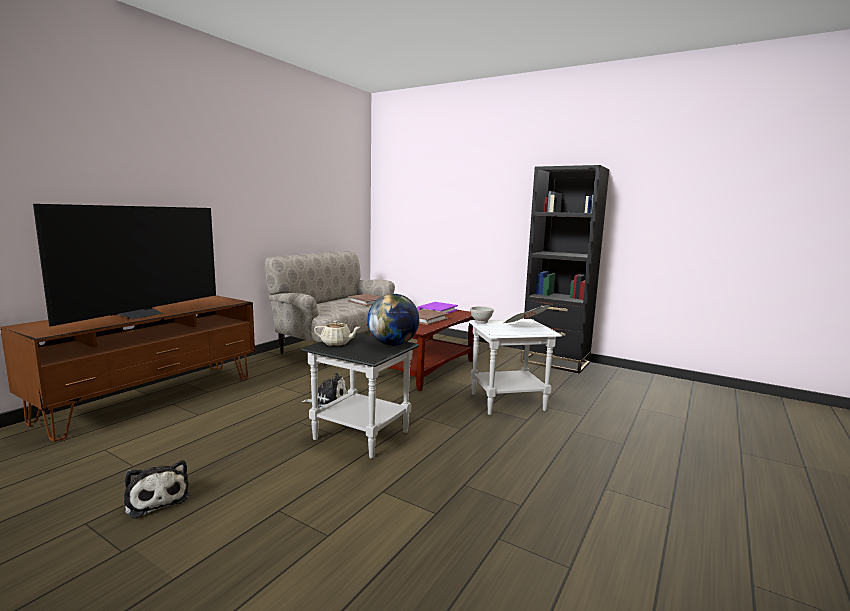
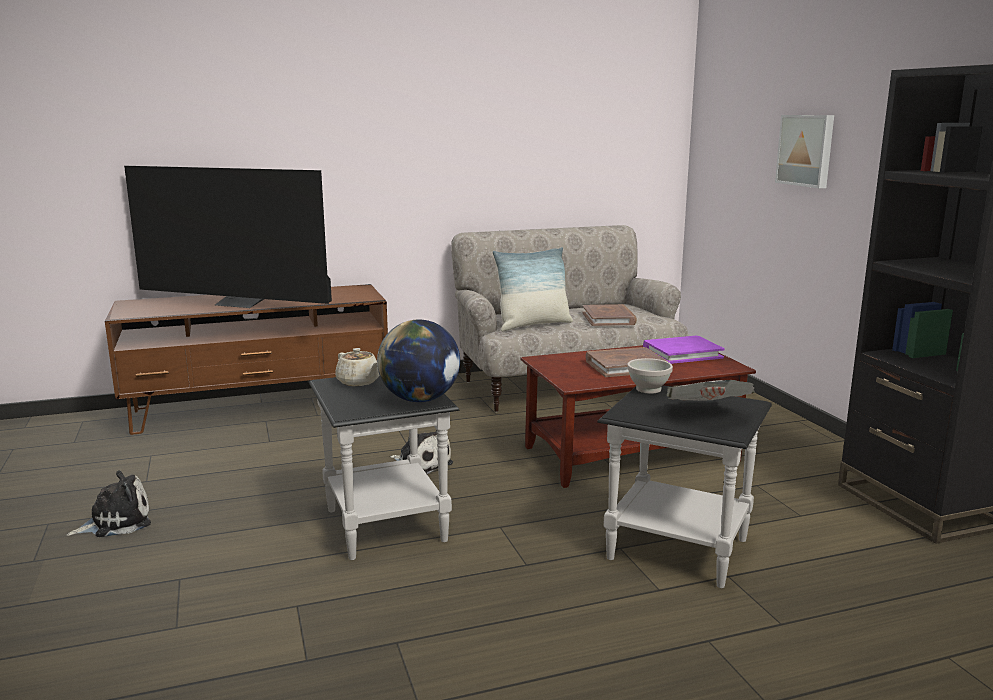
camera: 40 degrees right, 5 degrees up
(141, 315) = (240, 303): television -> television turned 45 degrees clockwise
(156, 498) = (116, 522): plush toy -> plush toy turned 120 degrees counterclockwise
(334, 309) = (533, 325): none -> pillow
(457, 207) = (806, 150): none -> picture
(507, 402) = (675, 549): white side table -> black side table

